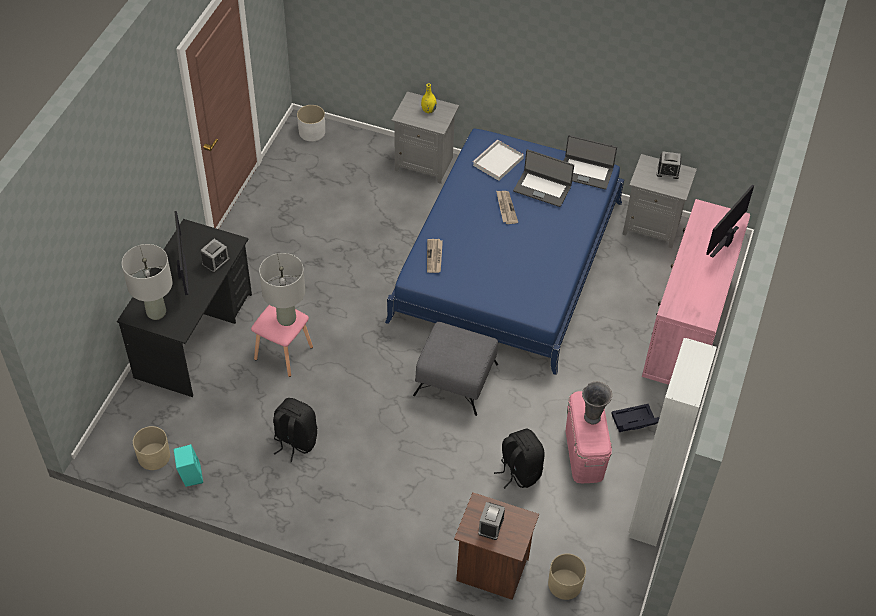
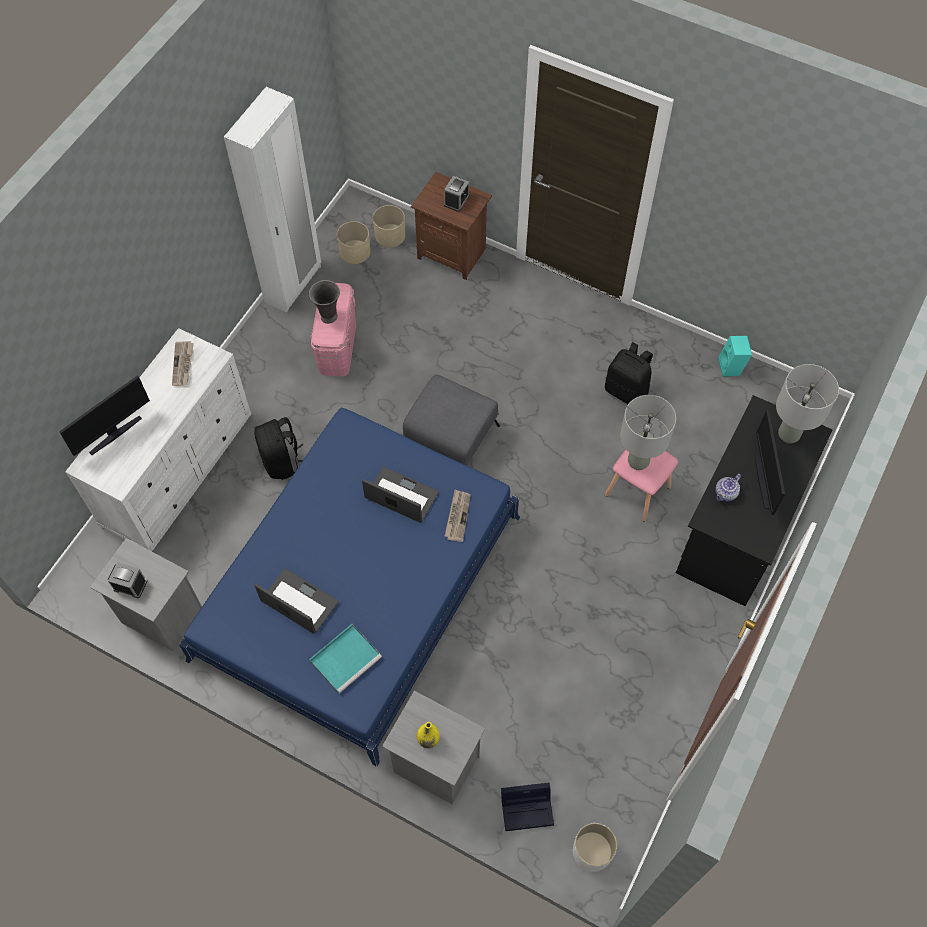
camera: 170 degrees left, 10 degrees up
(153, 456) = (770, 390): beige planter -> beige planter (355, 252)
(216, 262) = (725, 494): alarm clock -> teapot
(497, 162) = (346, 658): white tray -> turquoise tray
(506, 208) = (354, 577): newspaper -> newspaper (183, 365)
(519, 471) = (406, 335): black backpack -> black backpack (282, 461)
(585, 172) = (234, 622): laptop -> laptop (401, 496)
(633, 422) = (277, 370): black storage box -> black storage box (528, 808)
(686, 328) = (178, 469): pink dresser -> white dresser

